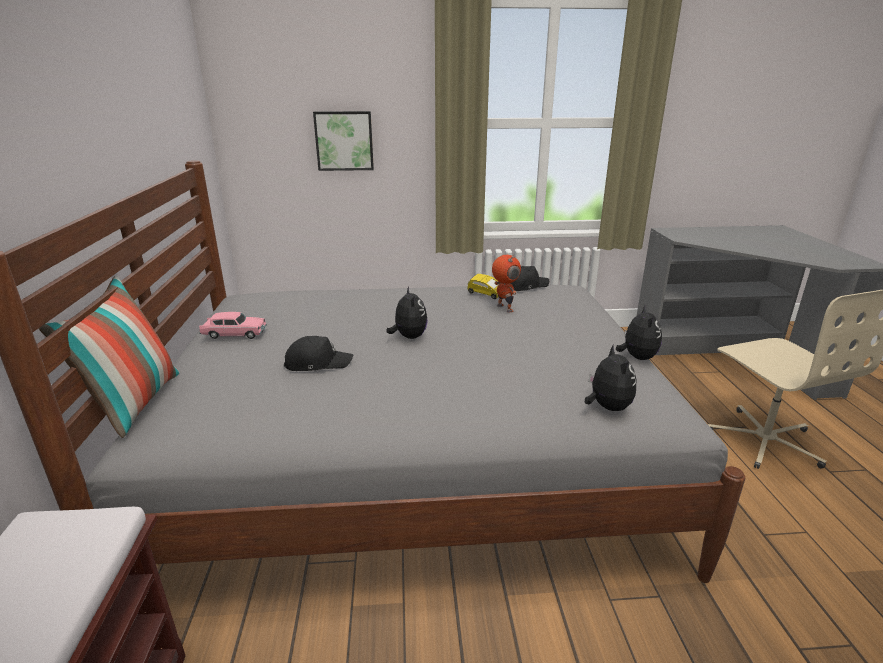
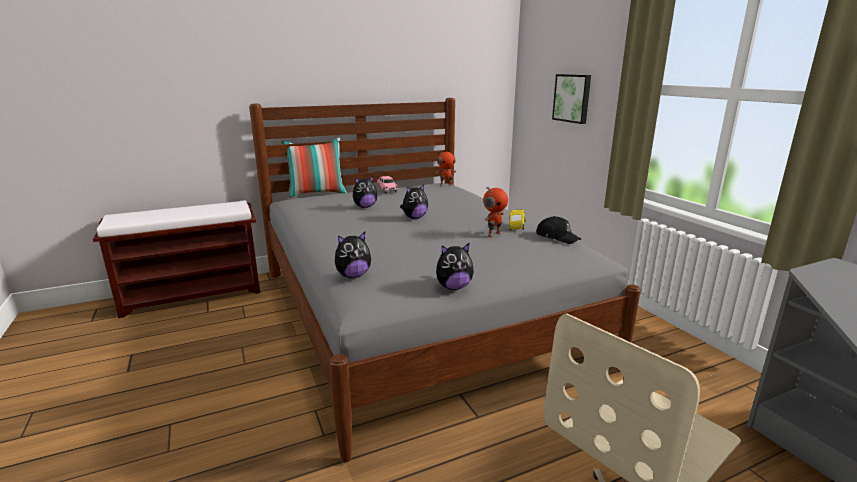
camera: 70 degrees right, 5 degrees down
(265, 295) = (446, 185): none -> toy robot
(317, 363) = (365, 207): black cap -> plush toy

